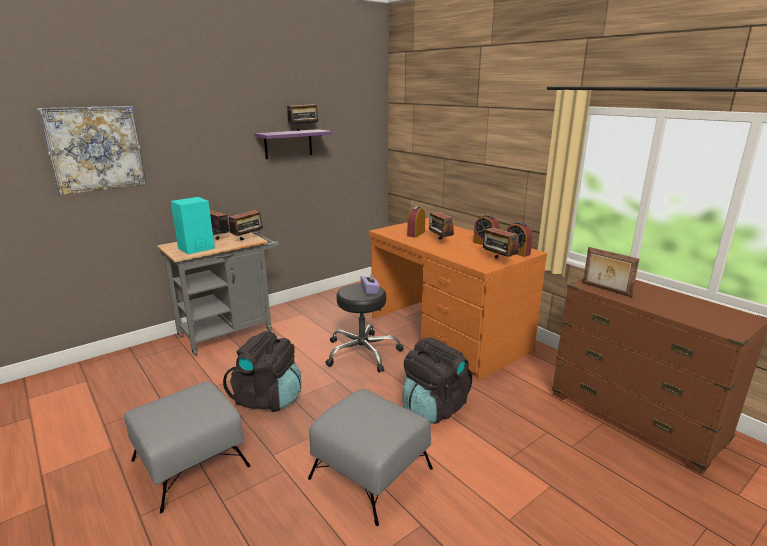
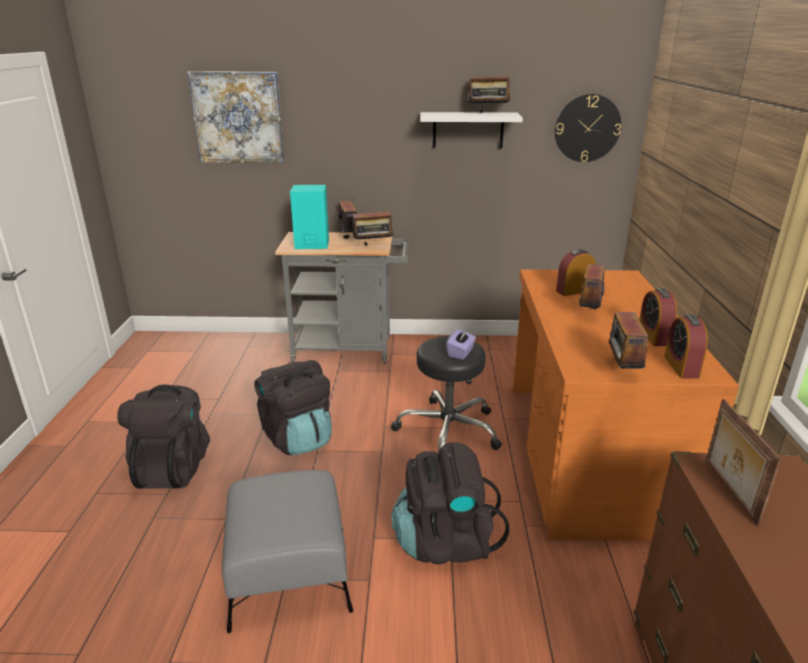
camera: 40 degrees right, 5 degrees up
(189, 463) = (173, 467): grey ottoman -> black backpack
(288, 144) = (468, 130): purple shelf -> white shelf
(359, 137) = (587, 128): none -> wall clock

